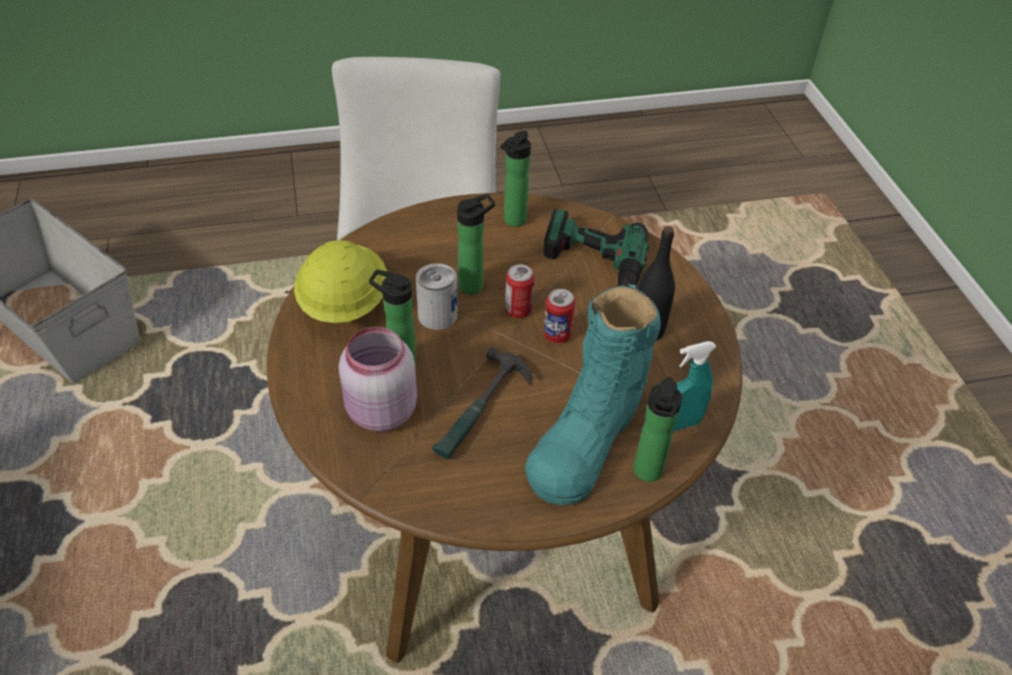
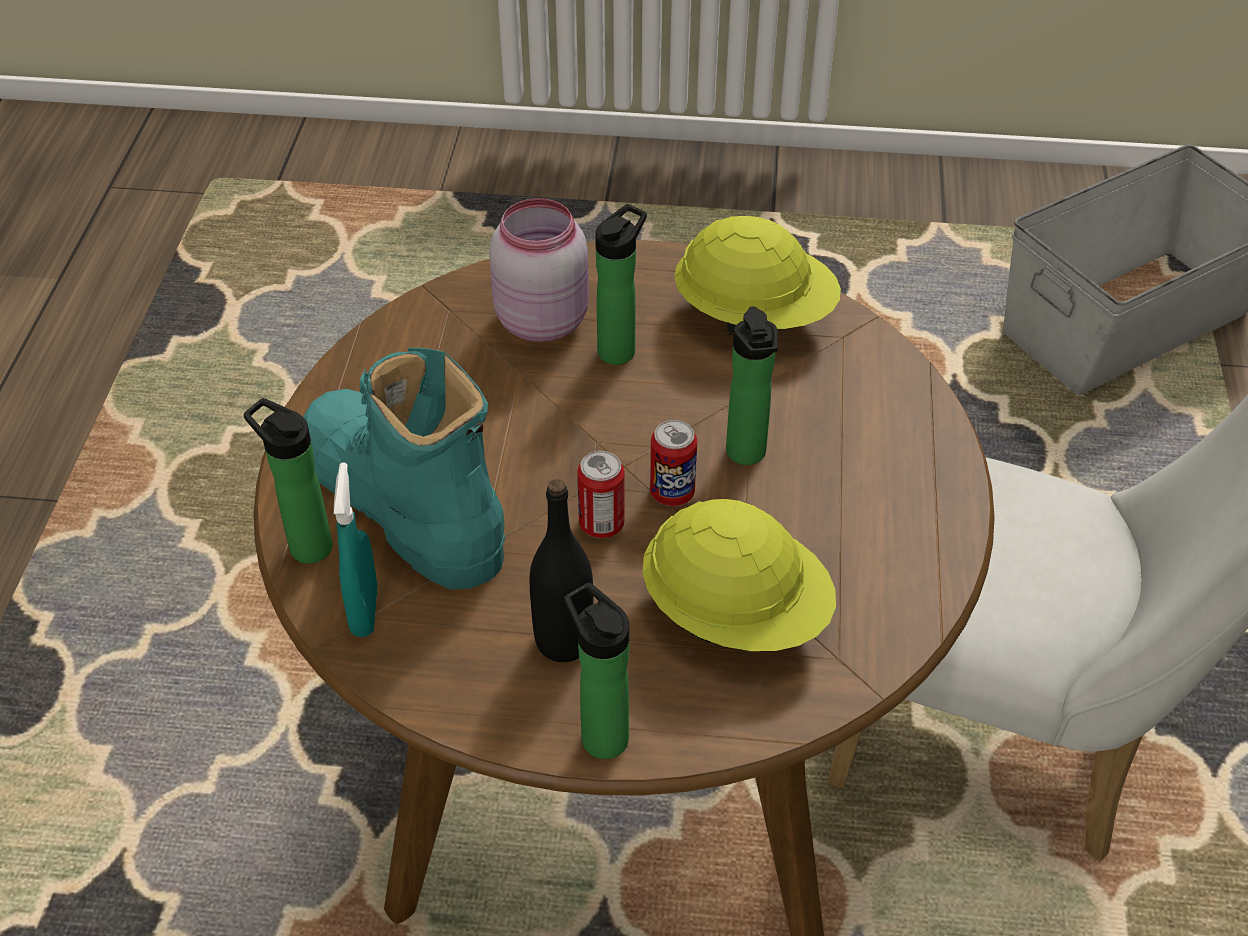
camera: 110 degrees right, 0 degrees up
(437, 315) = (695, 403): can -> none
(481, 410) = (498, 409): hammer -> none
(512, 221) = (895, 541): bottle -> bottle (600, 734)
(591, 270) = (736, 613): power drill -> yellow hard hat

